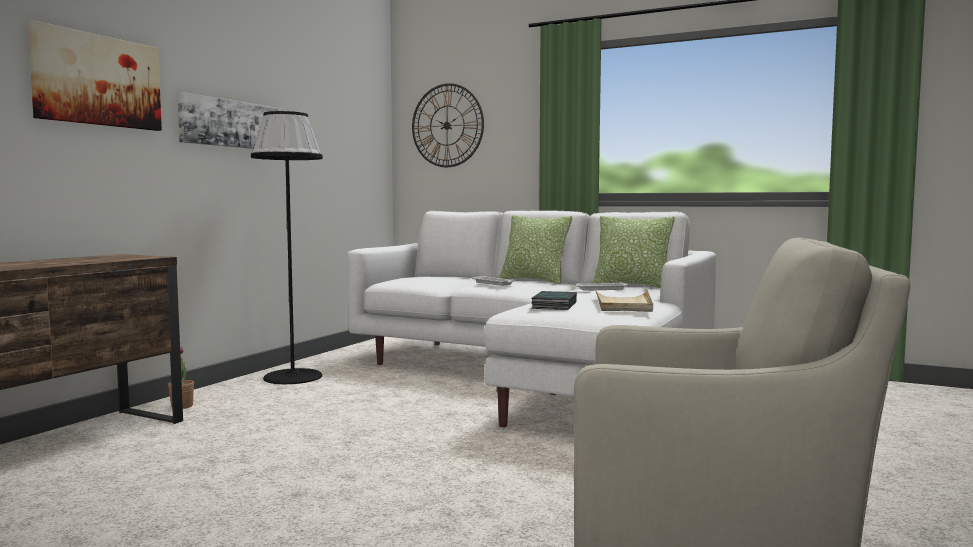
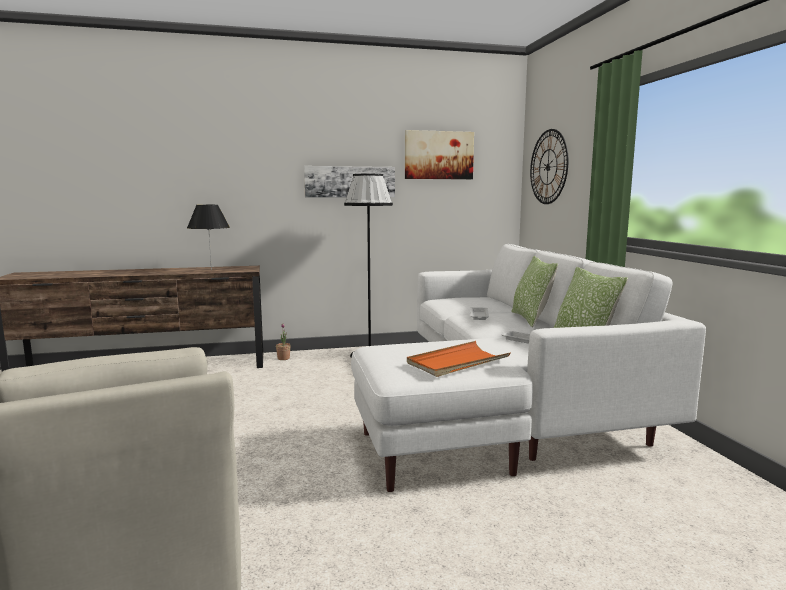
camera: 50 degrees right, 5 degrees up
(79, 260) = (211, 270): none -> black table lamp
(97, 80) = (248, 166): picture -> picture (438, 155)
(553, 305) = (408, 349): book -> none
(623, 304) = (457, 362): beige tray -> orange tray

